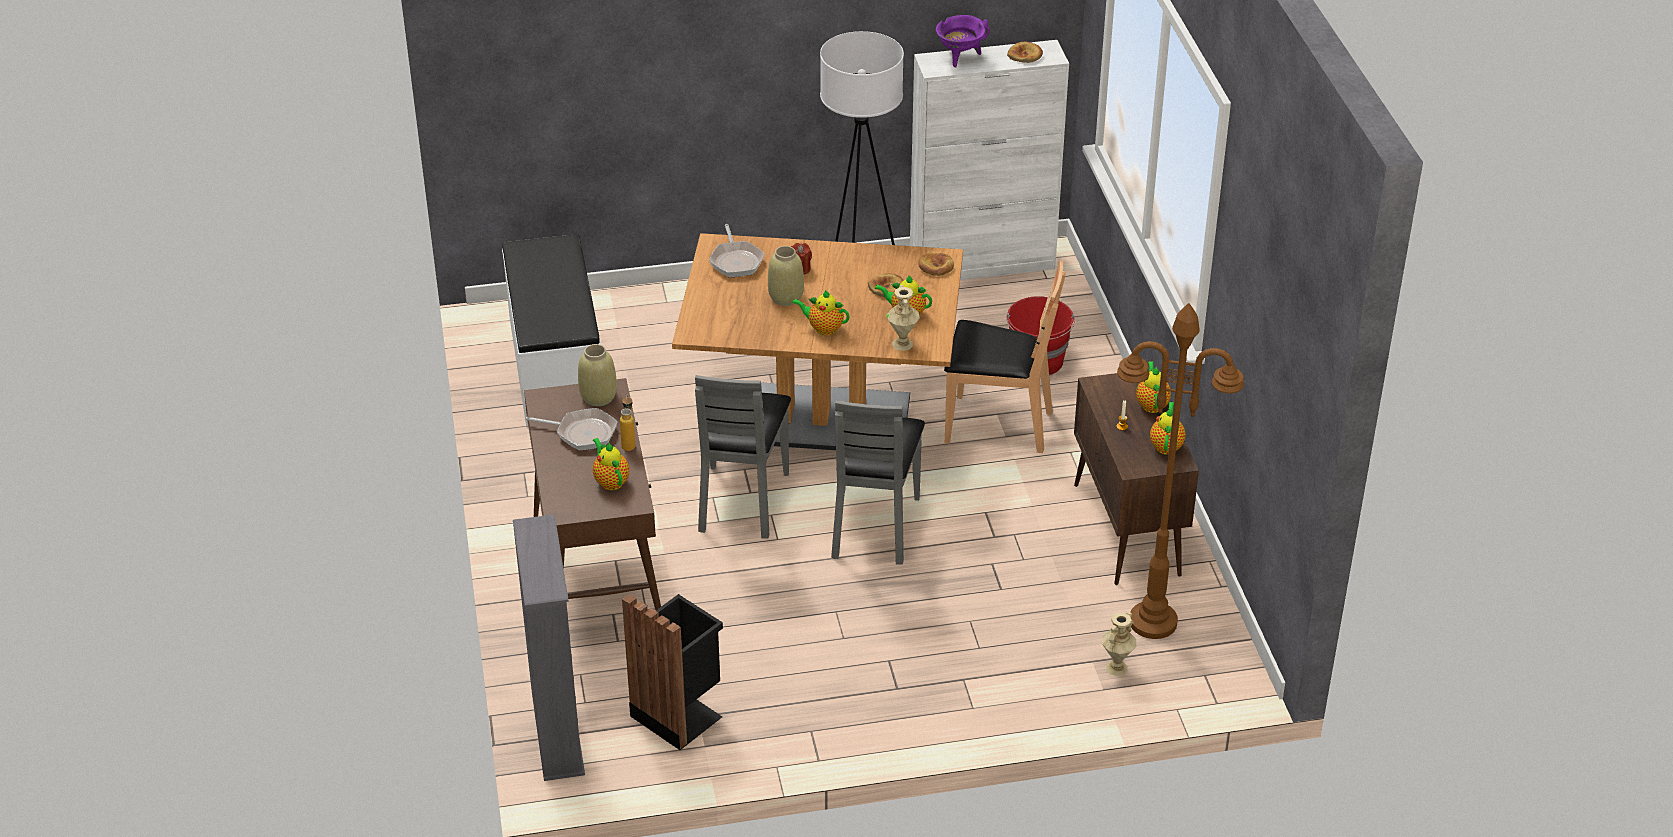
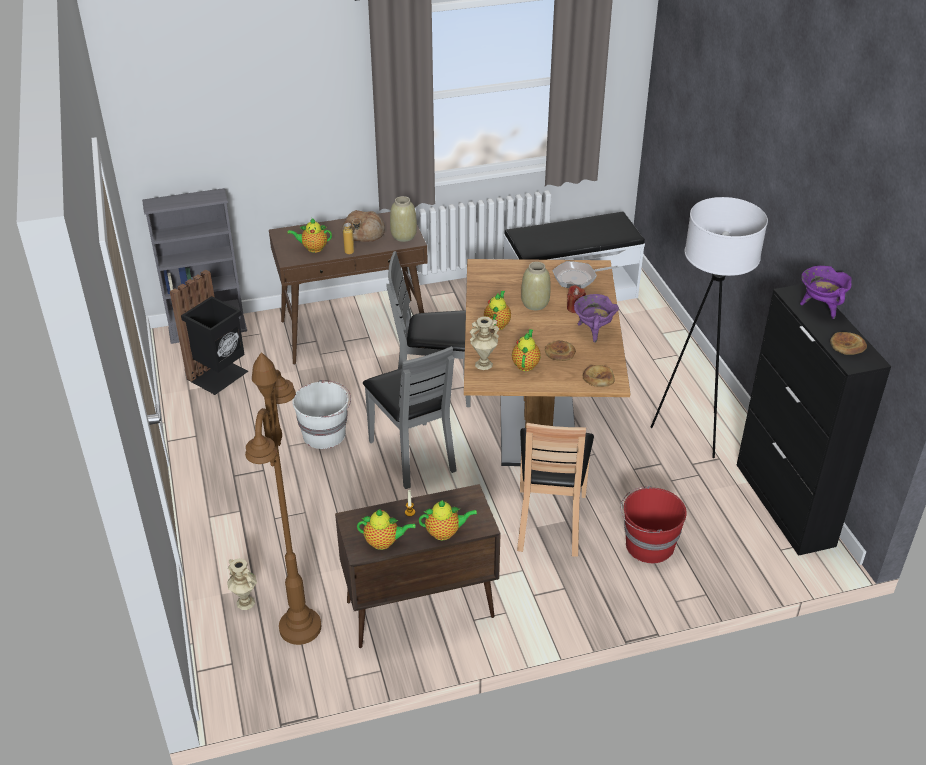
camera: 85 degrees right, 0 degrees up
(582, 433) = (364, 233): frying pan -> bread
(610, 481) = (313, 248): teapot -> teapot turned 150 degrees counterclockwise
(824, 604) = (325, 434): none -> white bucket
(847, 261) = (593, 331): none -> purple cooking pot
(873, 526) = (413, 454): grey chair -> grey chair turned 120 degrees counterclockwise
(983, 264) = (784, 505): white cabinet -> black cabinet

